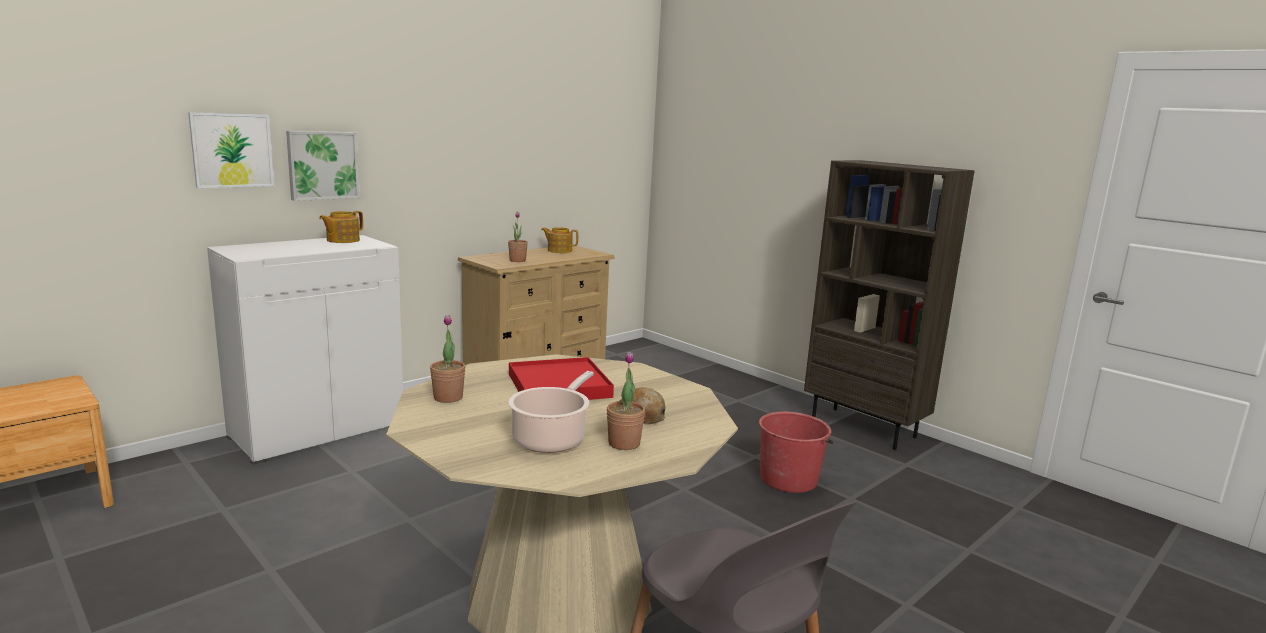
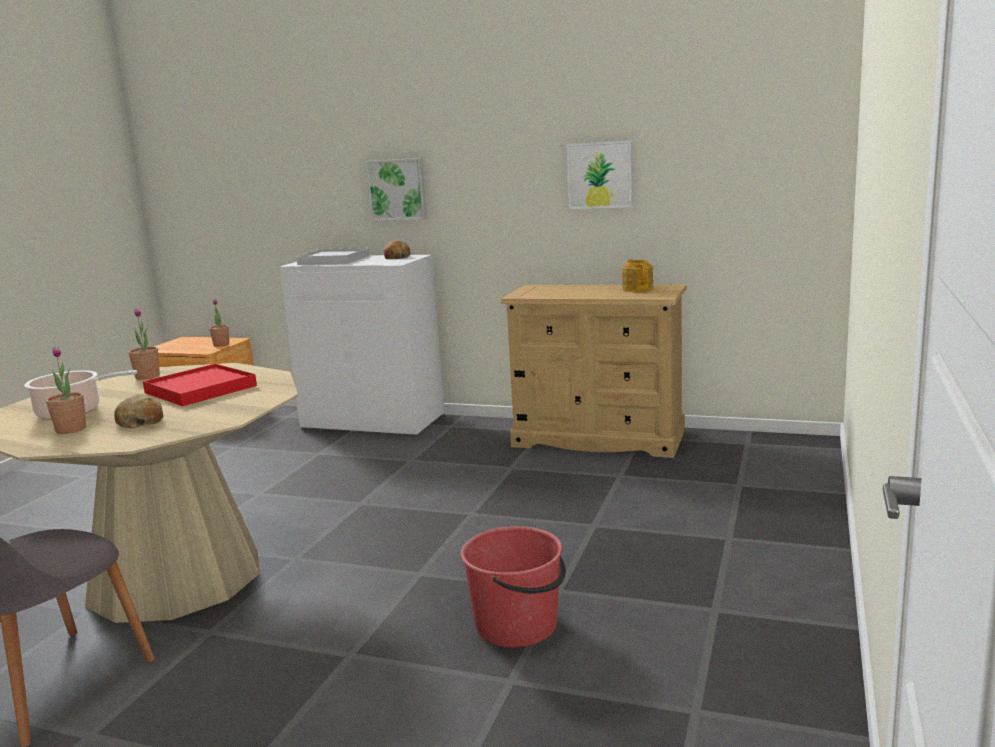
camera: 65 degrees right, 0 degrees up
(232, 150) = (332, 179): picture -> picture (599, 175)
(275, 249) = (334, 260): none -> white tray
(342, 240) = (397, 257): teapot -> bread
(517, 260) = (552, 293): potted plant -> potted plant (221, 345)
(864, 428) = (793, 648): brown bookcase -> none

